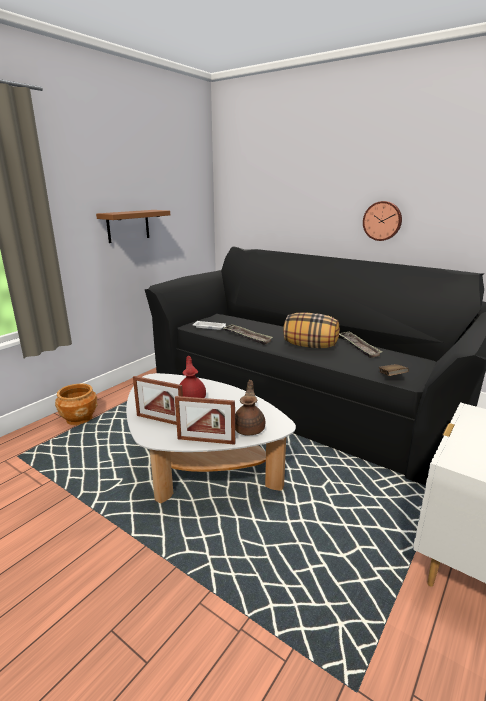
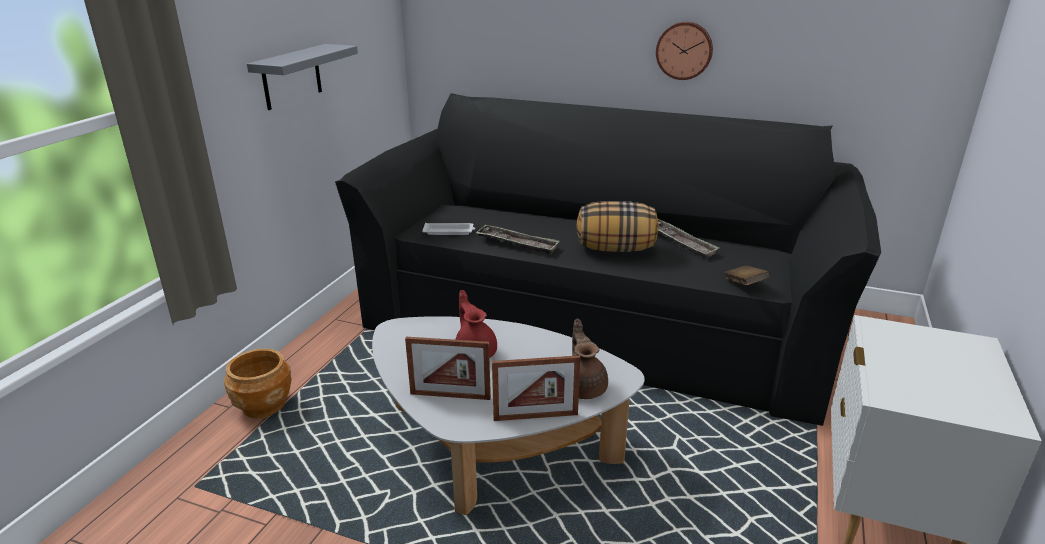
camera: 15 degrees left, 5 degrees up
(128, 226) = (292, 77): brown shelf -> grey shelf

